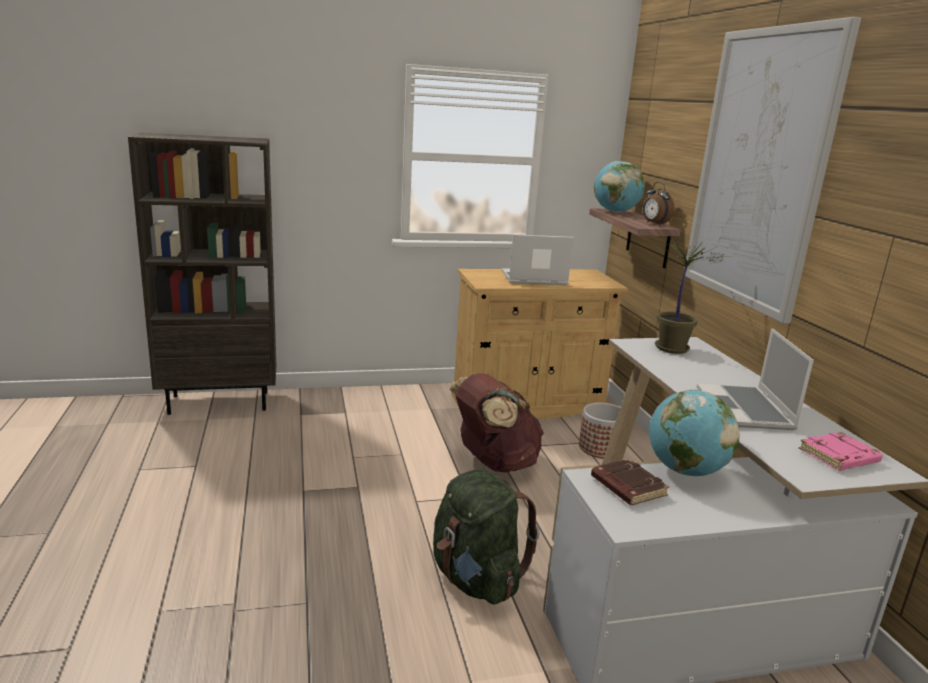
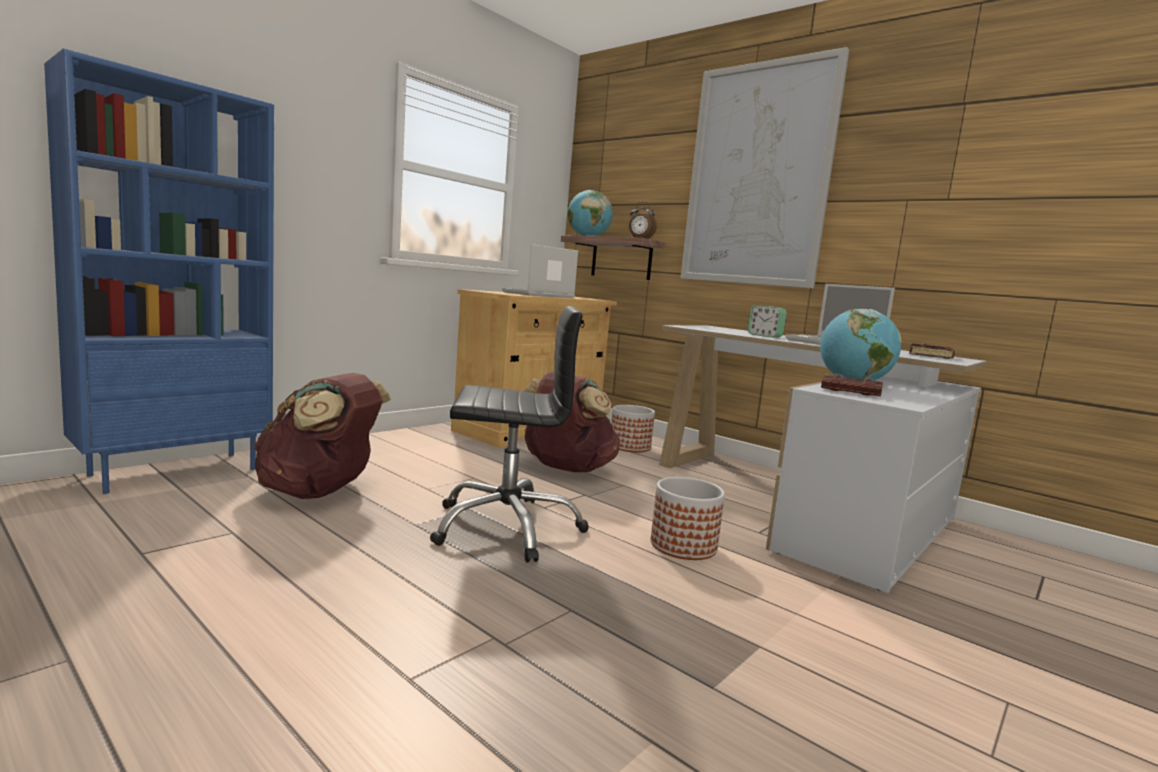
camera: 35 degrees left, 10 degrees down
(220, 402) = (176, 471): brown bookcase -> blue bookcase
(279, 443) = (319, 492): none -> brown backpack
(361, 513) = (507, 527): none -> black office chair
(476, 579) = (683, 546): green backpack -> planter
(671, 348) = (712, 328): potted plant -> none
(693, 376) = (765, 336): none -> alarm clock
(839, 457) = (932, 356): pink book -> brown book

